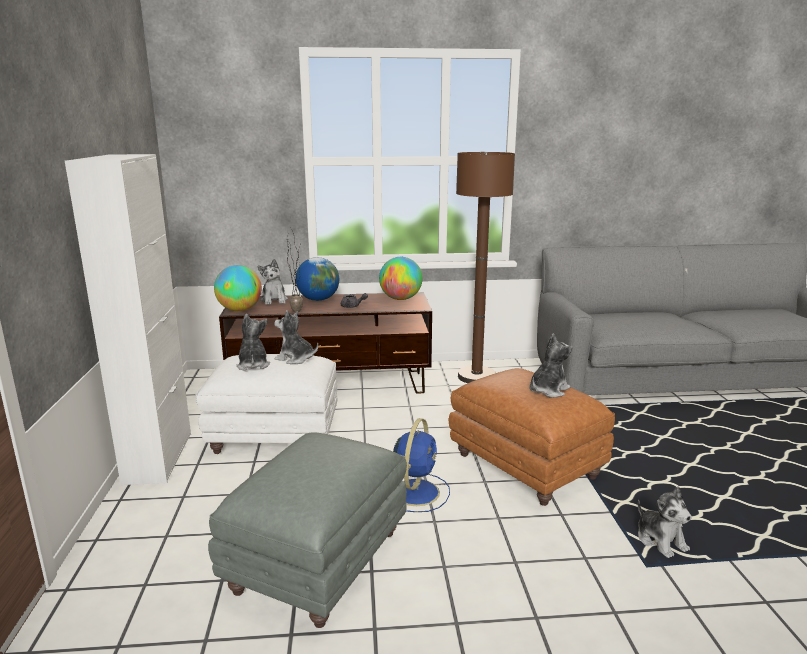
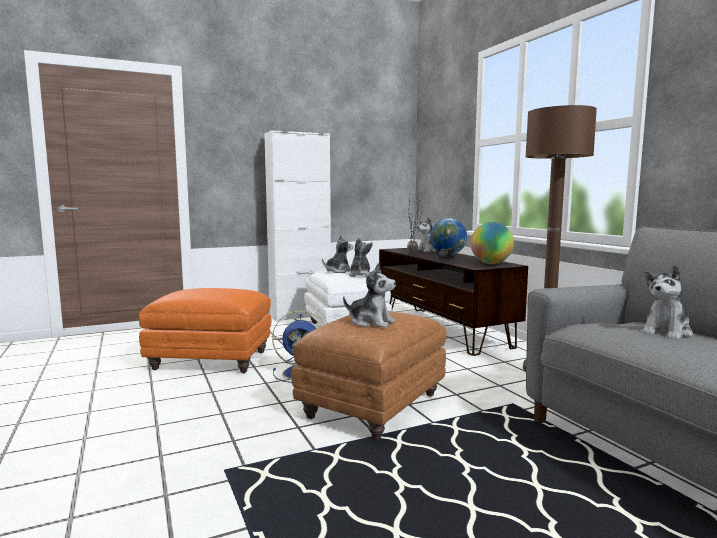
camera: 70 degrees right, 10 degrees down
(240, 310) = (397, 249): globe -> none
(318, 561) = (212, 360): grey ottoman -> orange ottoman
(660, 540) = (273, 479): plush toy -> plush toy (666, 332)

